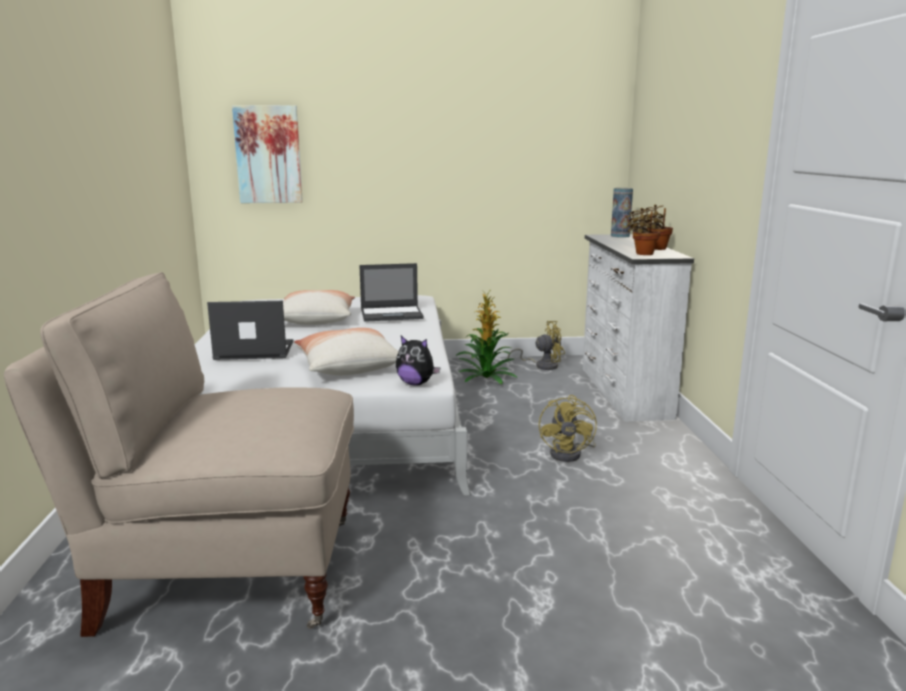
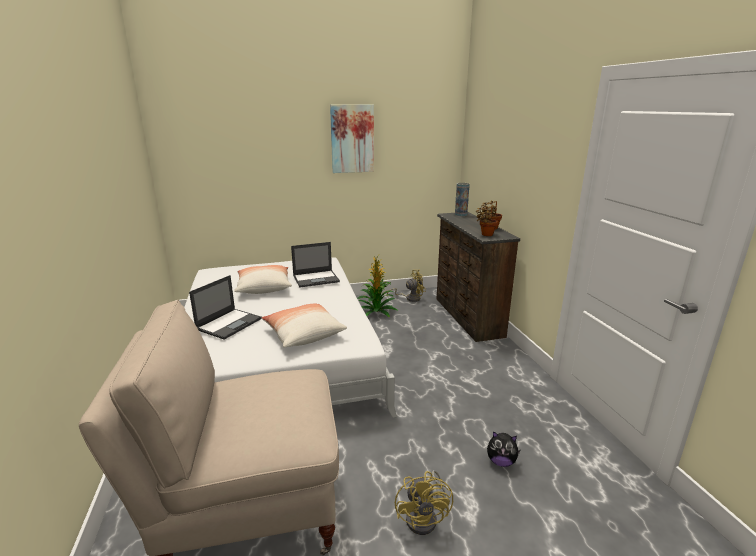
camera: 10 degrees left, 5 degrees up
(253, 350) = (229, 323): laptop -> laptop turned 135 degrees clockwise
(268, 154) = (214, 164): picture -> picture (352, 139)
(416, 383) = (357, 347): plush toy -> plush toy (501, 461)
(570, 454) = (450, 373): yellow fan -> yellow fan (426, 517)
(622, 392) = (467, 317): white dresser -> brown dresser

